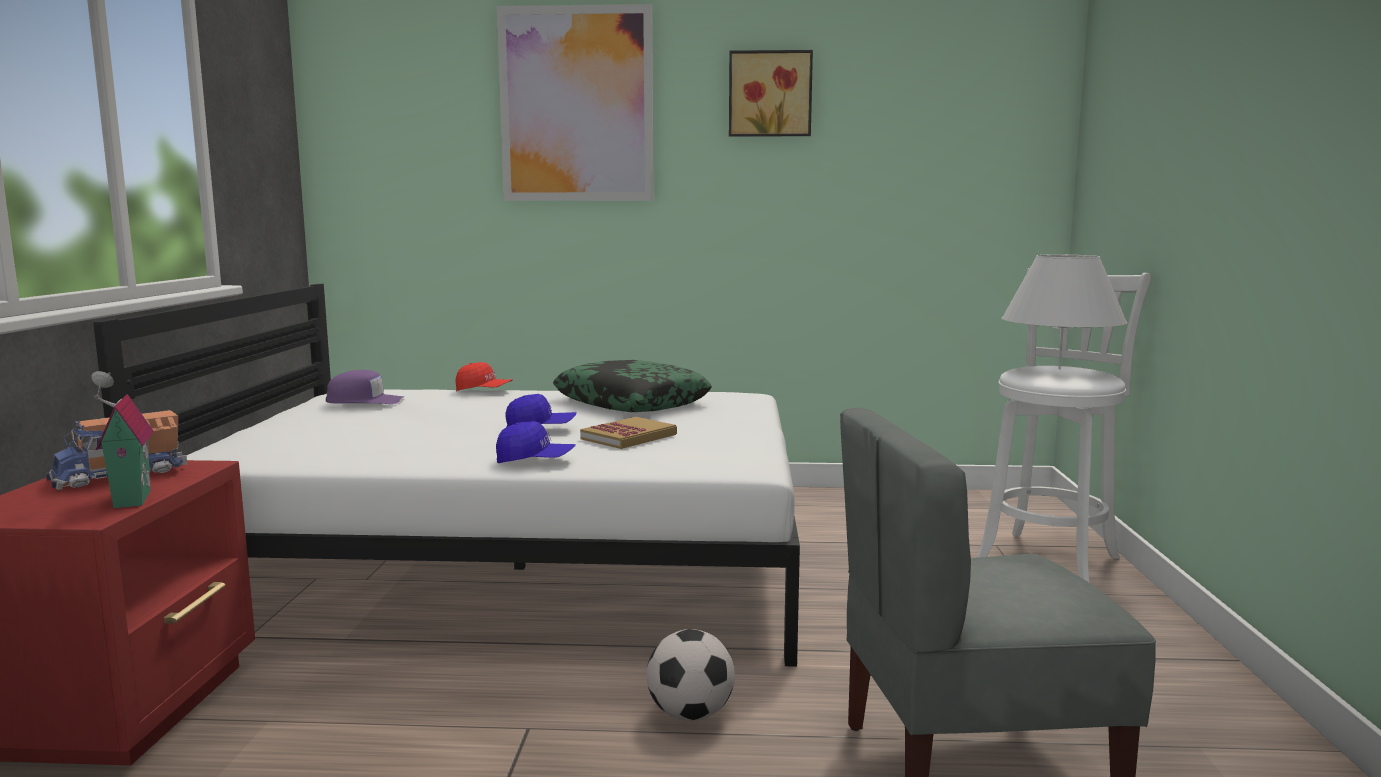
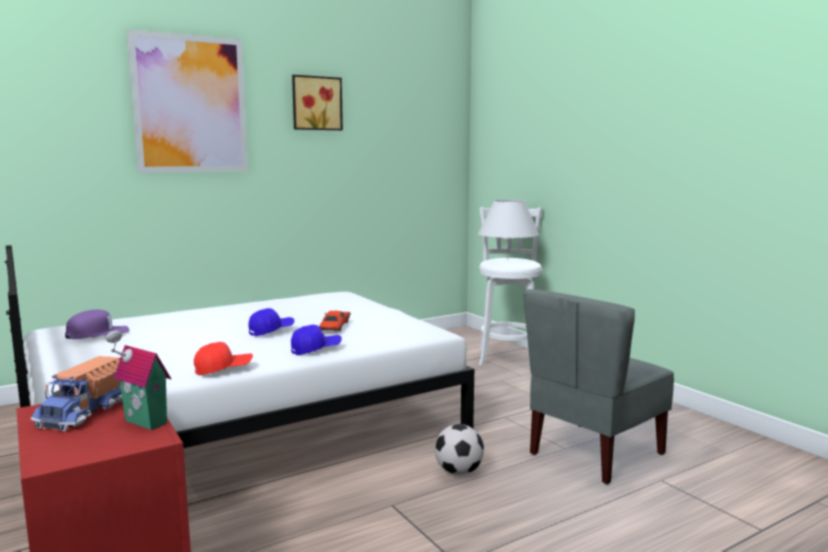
camera: 35 degrees left, 0 degrees up
(483, 391) = (166, 314): red cap -> red cap (223, 369)
(629, 437) = (334, 327): book -> red toy car
(630, 402) = (284, 307): pillow -> none

